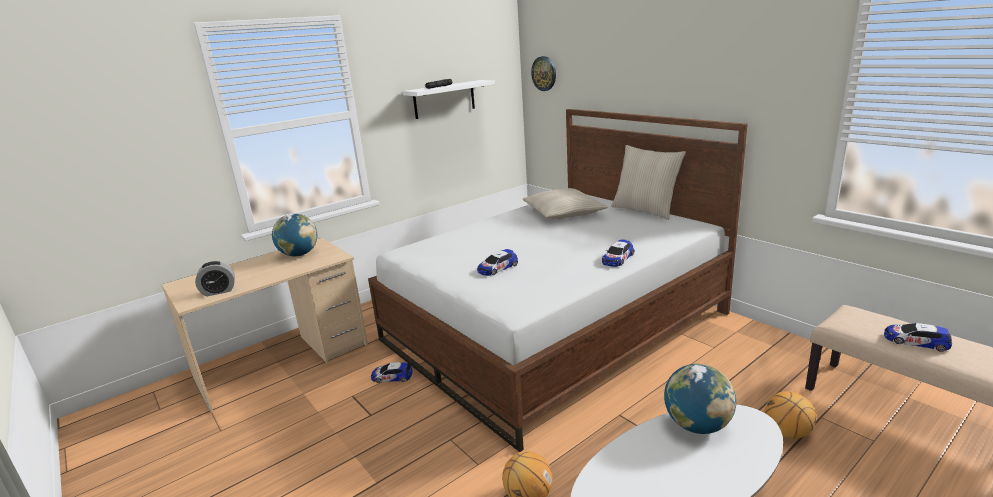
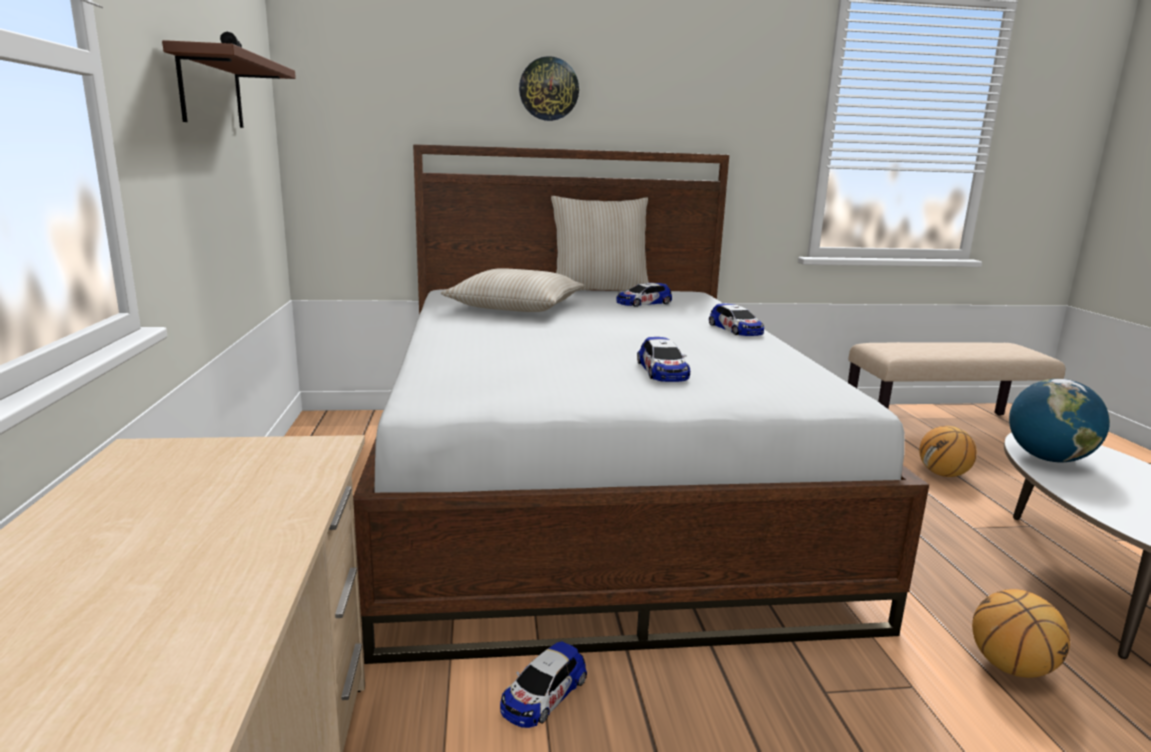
camera: 60 degrees left, 5 degrees down
(219, 291) = (161, 677): alarm clock -> none
(299, 254) = (170, 483): globe -> none
(444, 99) = (211, 91): white shelf -> brown shelf
(544, 73) = (343, 80): wall clock -> wall clock (549, 89)
(916, 341) = (951, 349): toy car -> toy car (643, 303)

